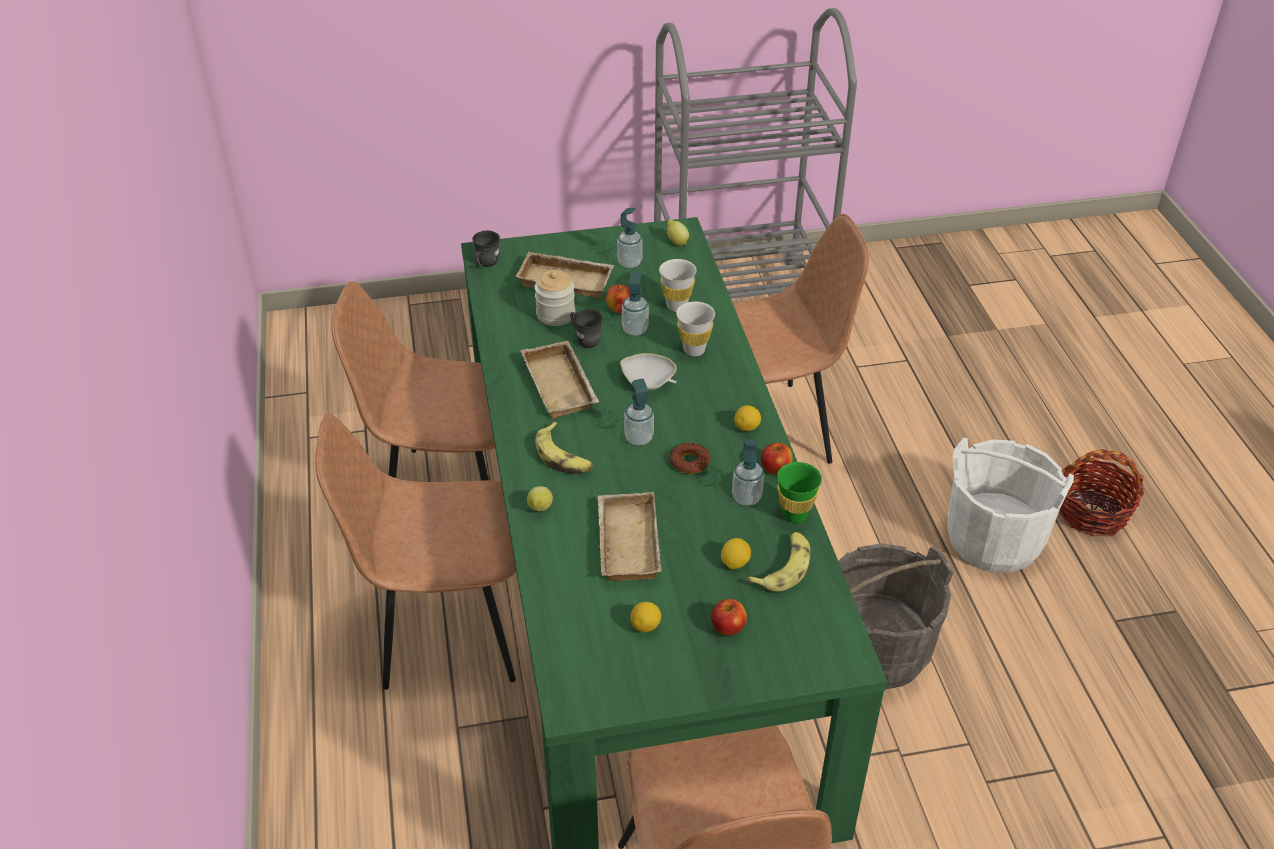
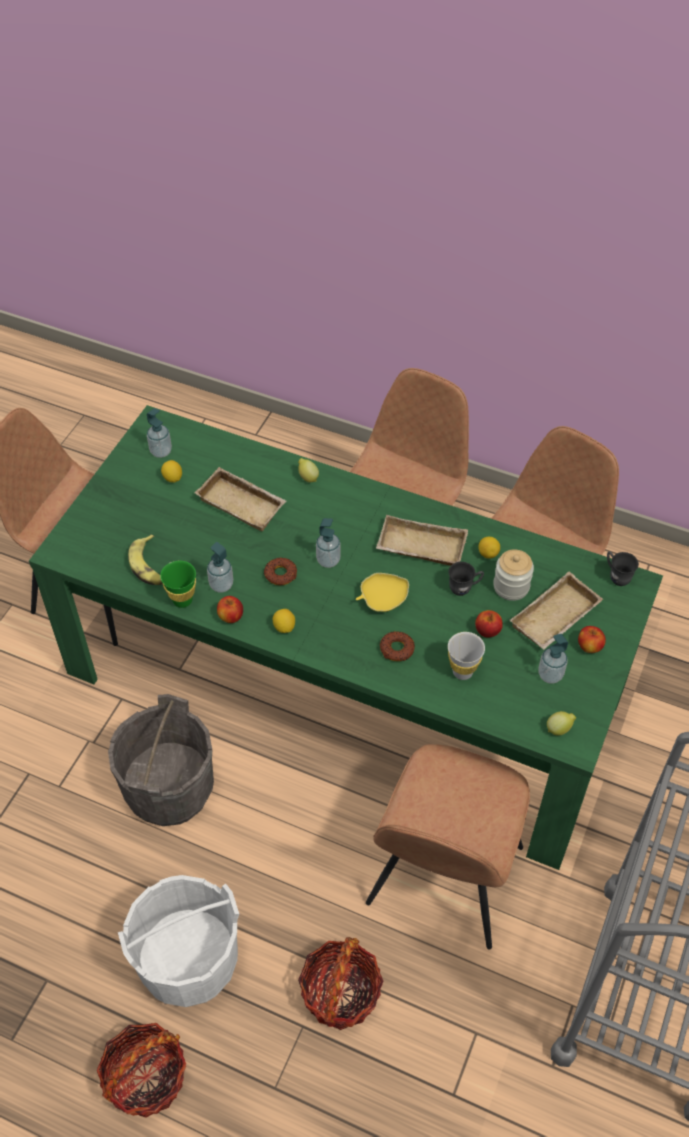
camera: 125 degrees right, 10 degrees up
(564, 456) = (345, 512): banana -> none
(635, 329) = (453, 626): soap dispenser -> soap dispenser (161, 451)
(648, 382) = (383, 599): white bowl -> yellow bowl
(694, 350) = (397, 649): white cup -> donut
(728, 628) = (134, 512): apple -> apple (589, 647)
(735, 563) = (176, 545): lemon -> lemon (488, 553)
(911, 442) = (341, 993): none -> basket

